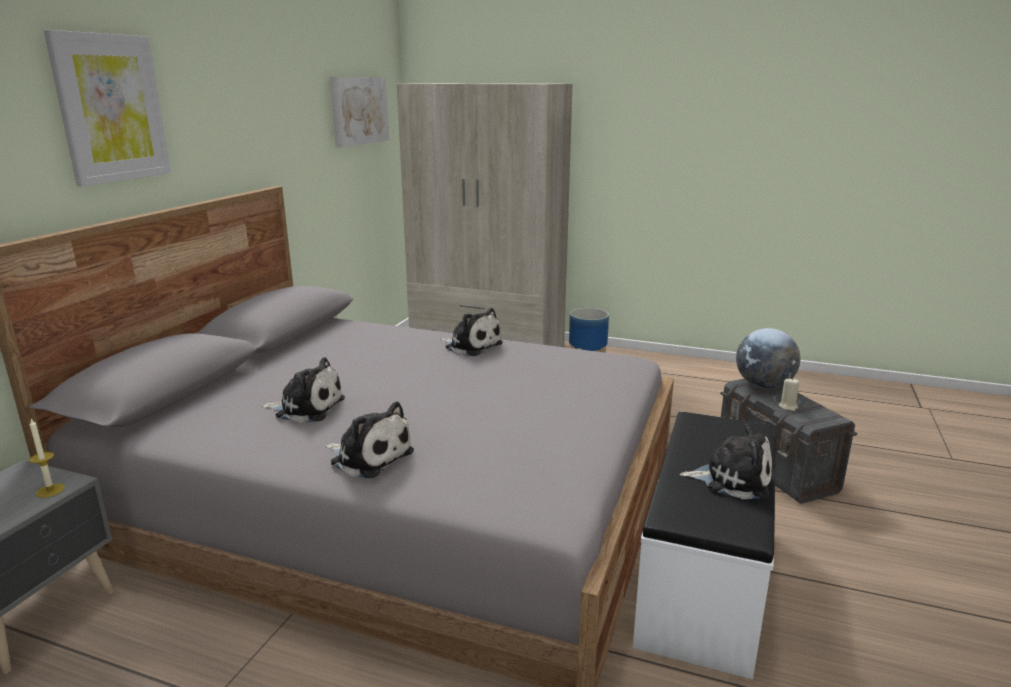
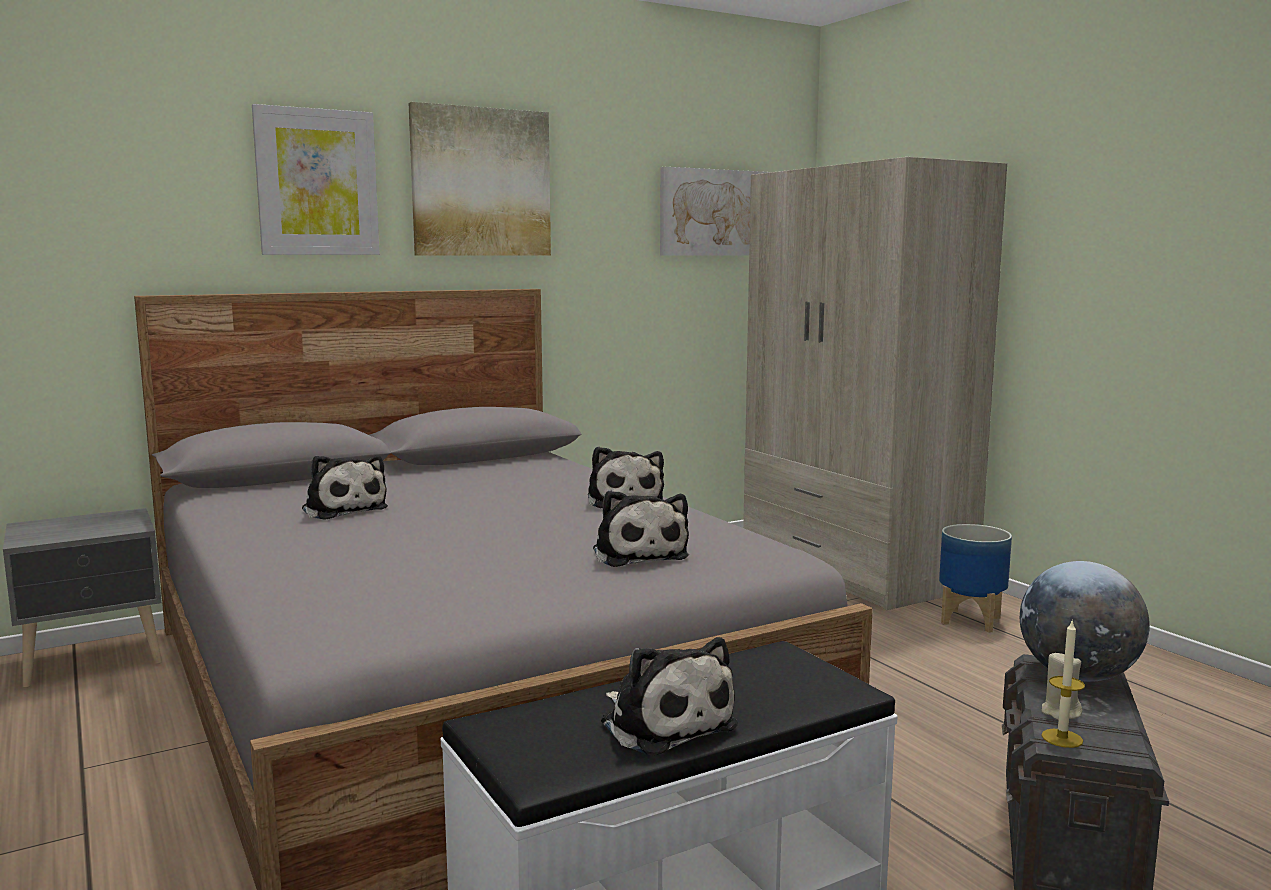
camera: 40 degrees right, 10 degrees down
(50, 490) = (114, 529): candle -> candle (1062, 738)
(228, 98) = (481, 182): none -> picture
(369, 457) = (289, 553): plush toy -> plush toy (639, 554)

